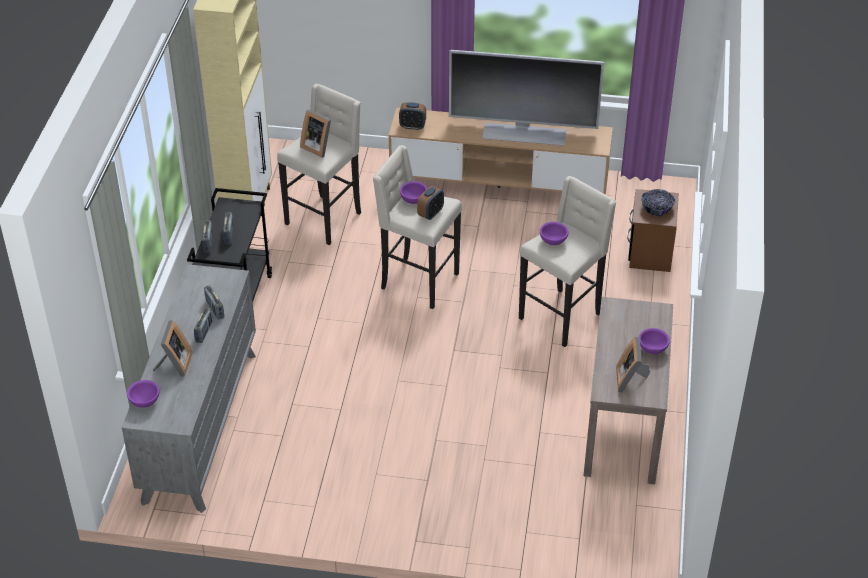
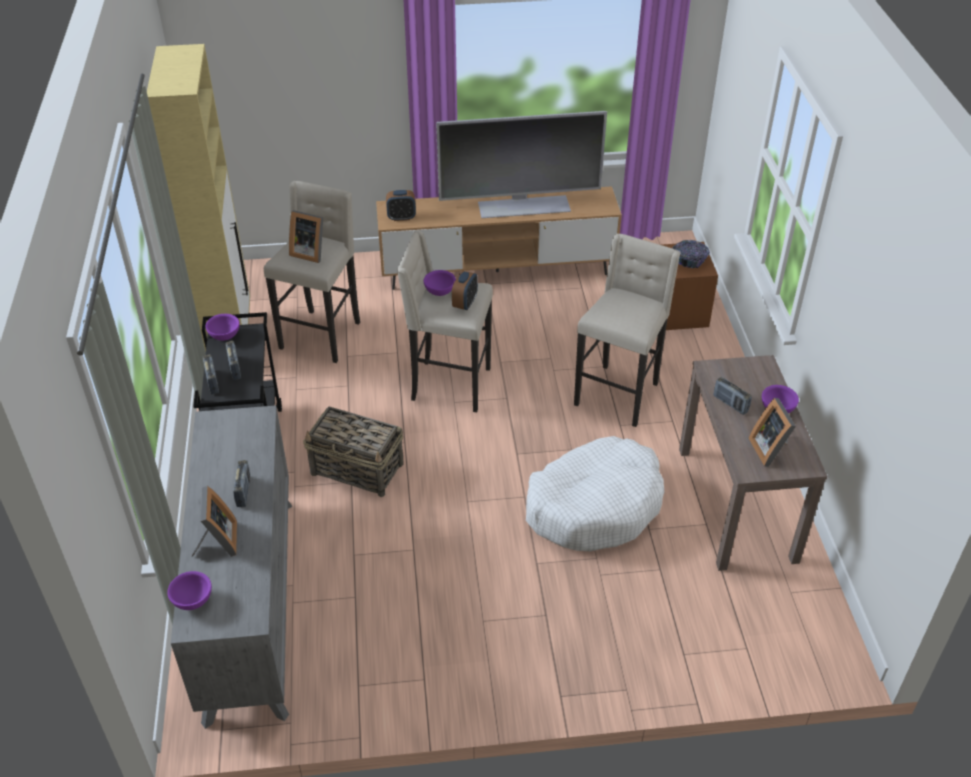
camera: 15 degrees left, 0 degrees up
(214, 309) = (248, 460): radio -> radio (730, 404)
(317, 337) = (358, 469): none -> basket
(502, 404) = (594, 505): none -> white dog bed
(553, 241) = (612, 310): purple bowl -> purple bowl (224, 336)

